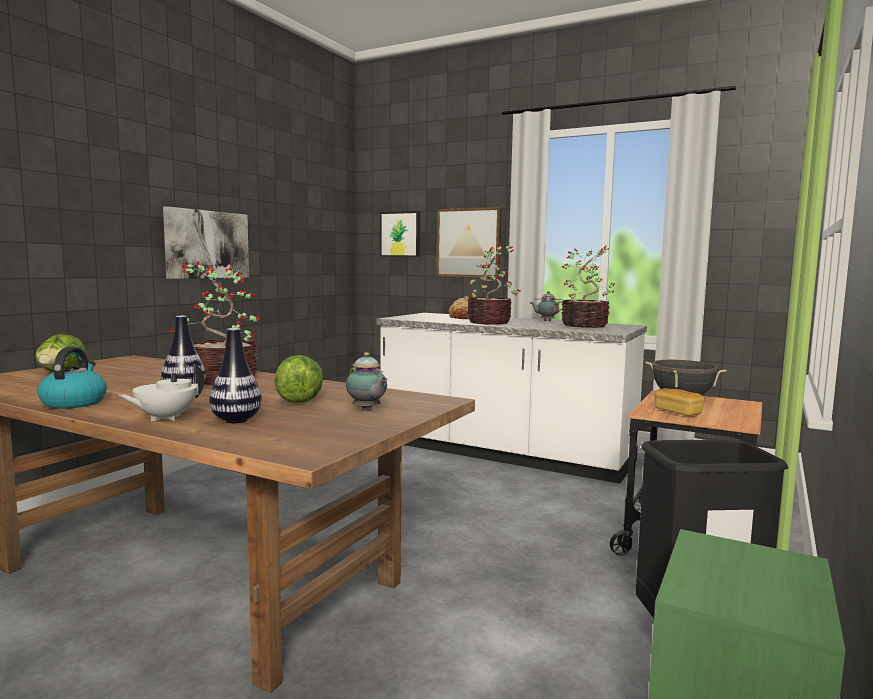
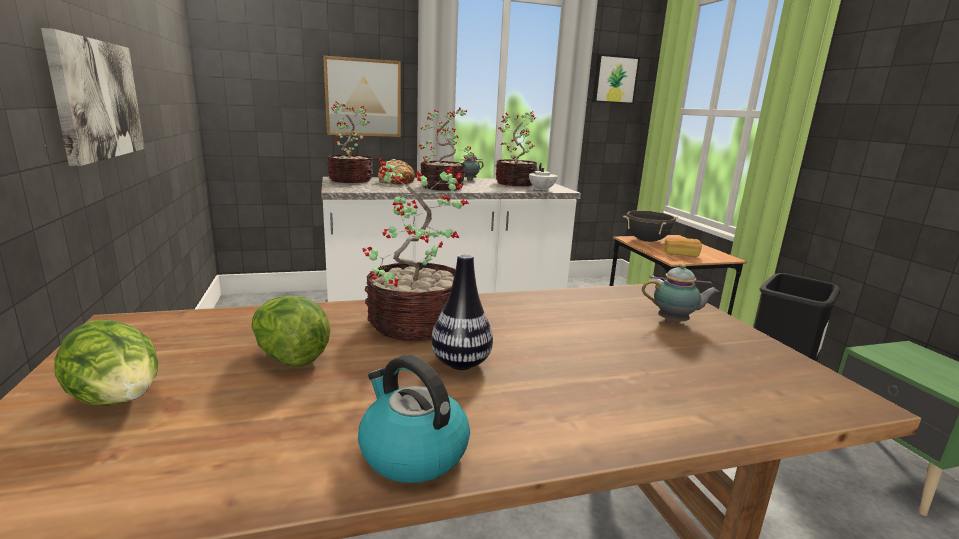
camera: 45 degrees left, 10 degrees up
(165, 418) = (613, 417): white teapot -> white teapot (541, 190)
(236, 420) = (668, 384): vase -> none
(300, 400) = (596, 330): lettuce -> lettuce (290, 357)
(401, 234) = (270, 82): picture -> picture (614, 79)
(432, 315) = (350, 180): none -> potted plant

